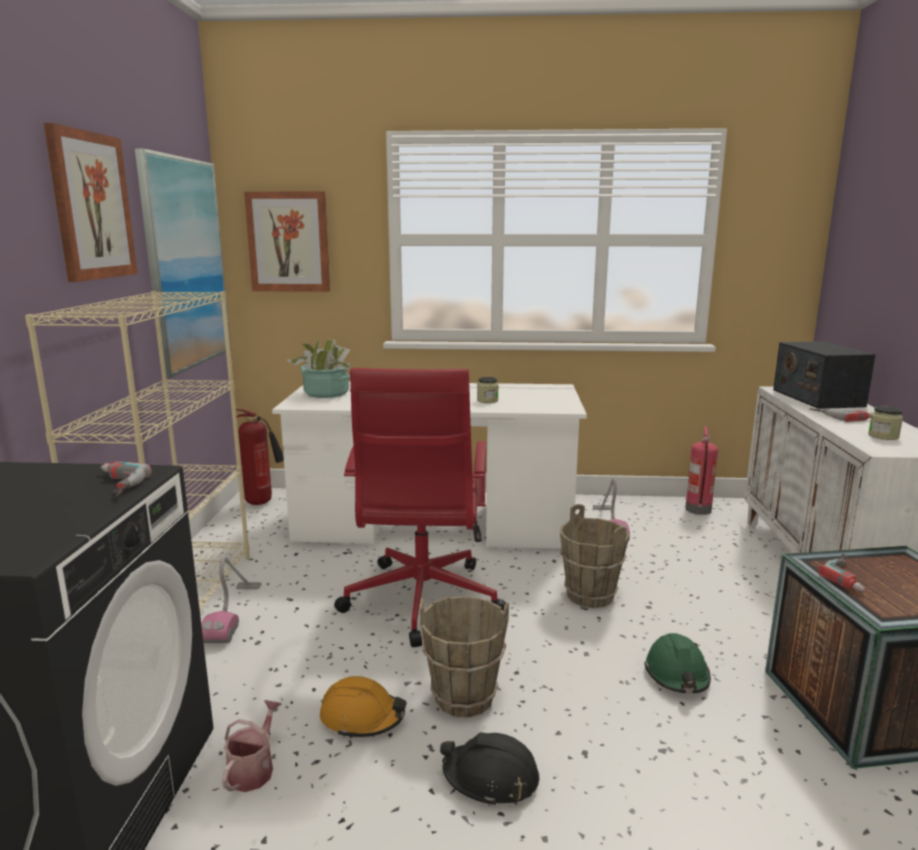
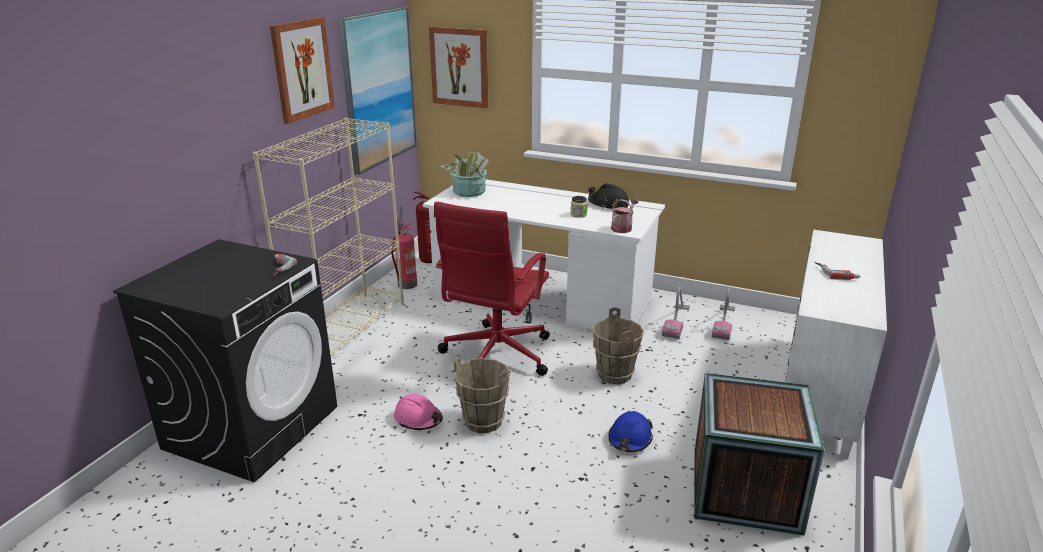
camera: 20 degrees right, 10 degrees up
(233, 613) = (377, 340): vacuum cleaner -> vacuum cleaner (724, 323)
(254, 769) = (349, 432): watering can -> watering can (623, 227)
(362, 718) = (418, 419): orange hard hat -> pink hard hat
(491, 779) = (469, 468): black hard hat -> black hard hat (608, 205)
(677, 675) = (630, 439): green hard hat -> blue hard hat
(699, 510) = (763, 322): fire extinguisher -> fire extinguisher (407, 285)
(817, 398) = (846, 250): radio -> none
(851, 577) = (733, 398): power drill -> none
(883, 436) = (839, 297): jar -> none

